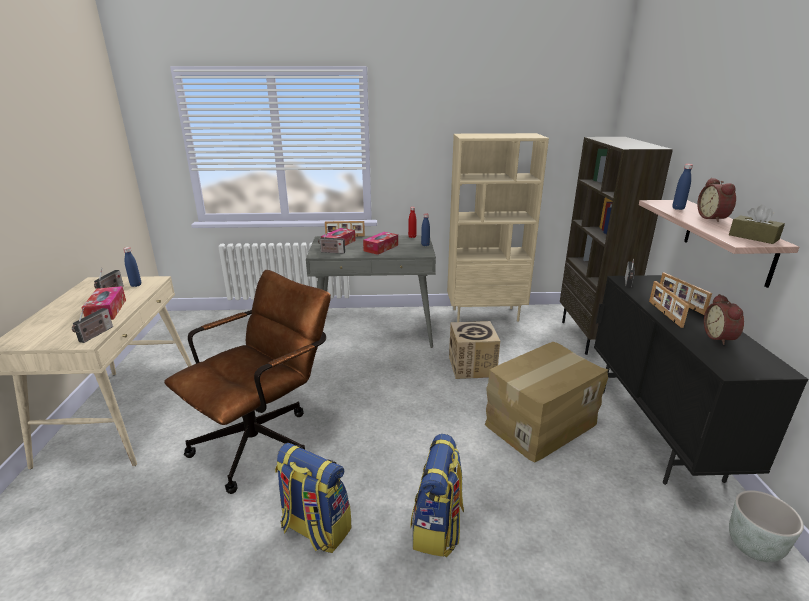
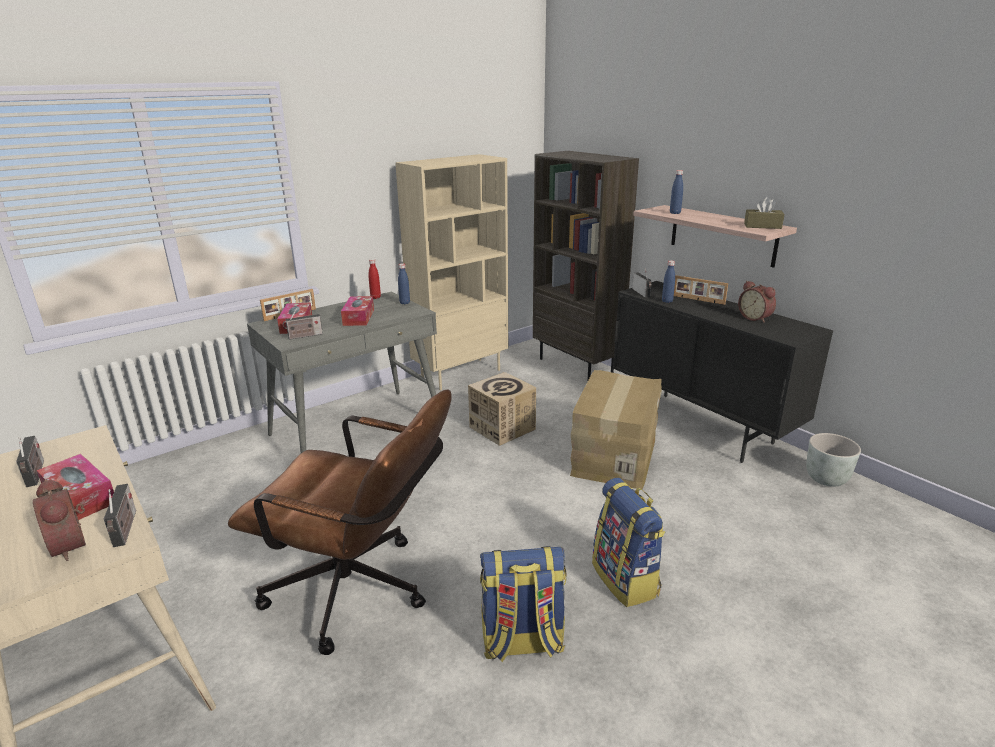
camera: 35 degrees left, 0 degrees up
(136, 285) = (66, 452): blue bottle -> blue bottle (667, 301)
(264, 439) = (360, 593): brown office chair -> brown office chair turned 105 degrees clockwise
(664, 314) = (699, 311): picture frame -> none
(713, 218) = (712, 216): alarm clock -> alarm clock (73, 544)

